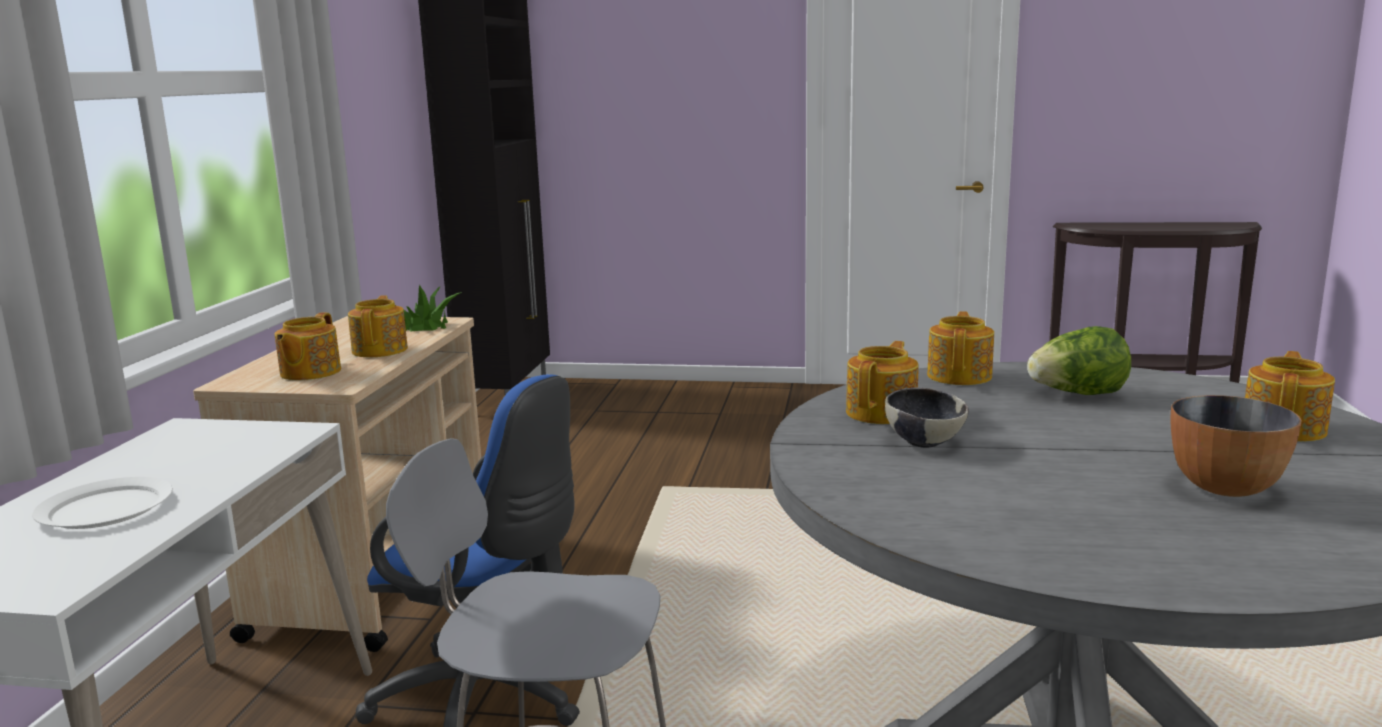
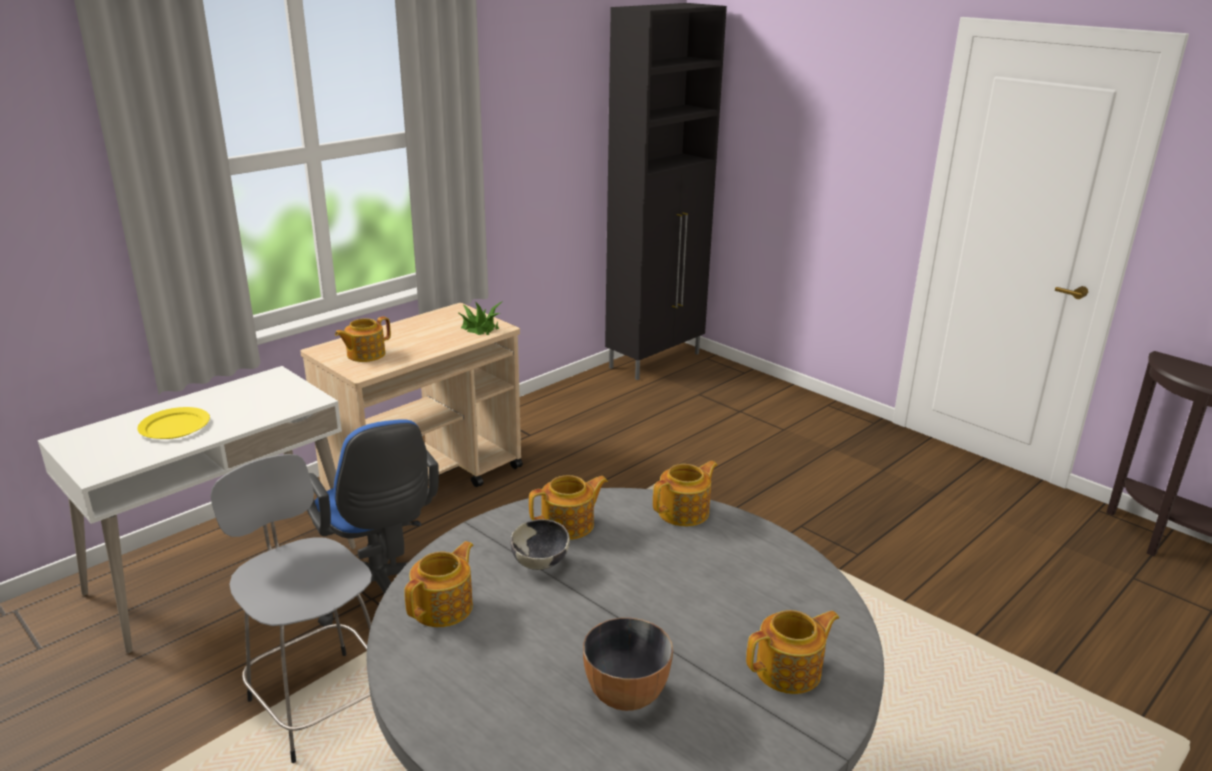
camera: 35 degrees right, 10 degrees up
(106, 508) = (175, 426): white plate -> yellow plate
(381, 350) = (425, 345): teapot -> teapot (444, 607)
(1077, 394) = (722, 567): lettuce -> none

